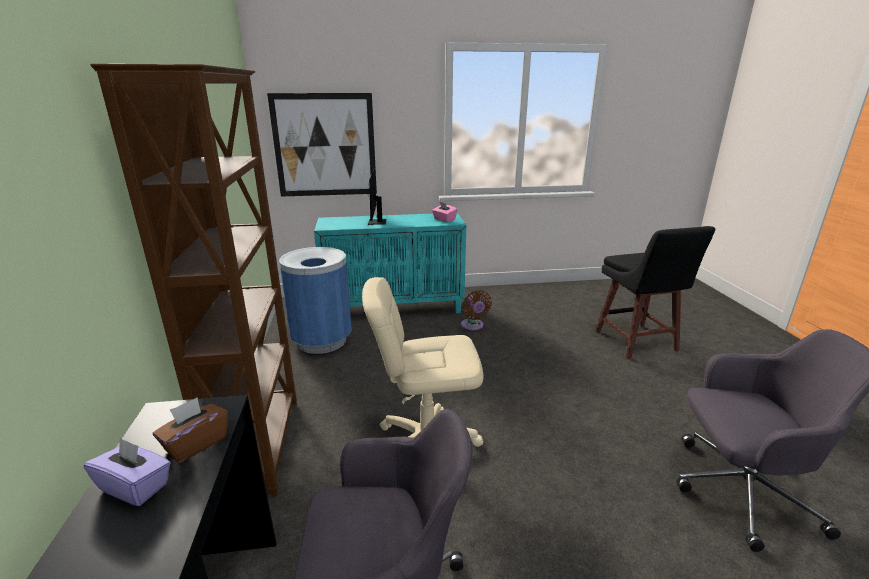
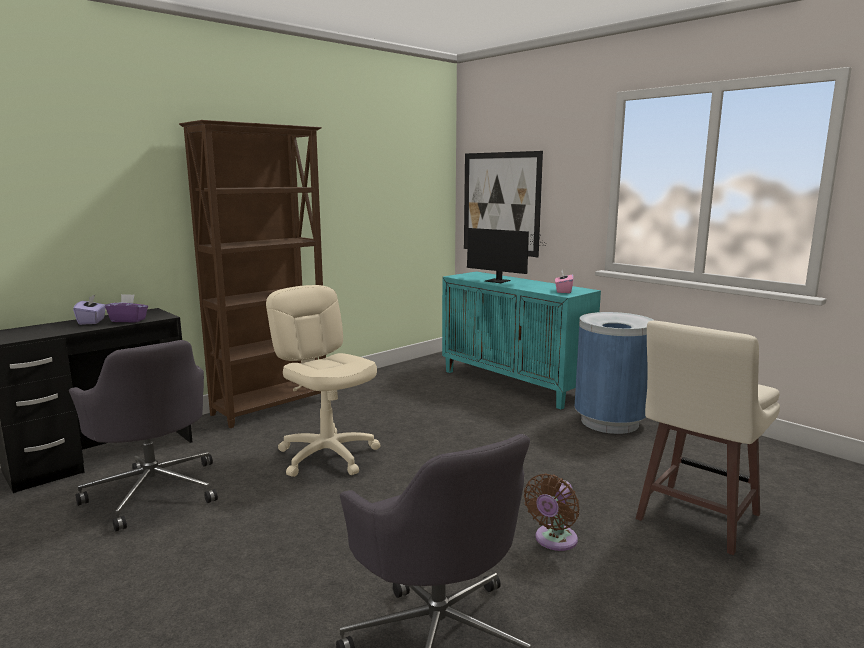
camera: 55 degrees right, 10 degrees down
(196, 443) = (128, 320): brown tissue box -> purple tissue box
(322, 341) = (415, 380): blue trash can -> blue trash can (610, 422)
(376, 223) = (500, 281): monitor -> monitor turned 105 degrees counterclockwise
(473, 326) = (545, 421): brown fan -> brown fan (554, 540)
(636, 342) = (695, 518): black stool -> beige stool

